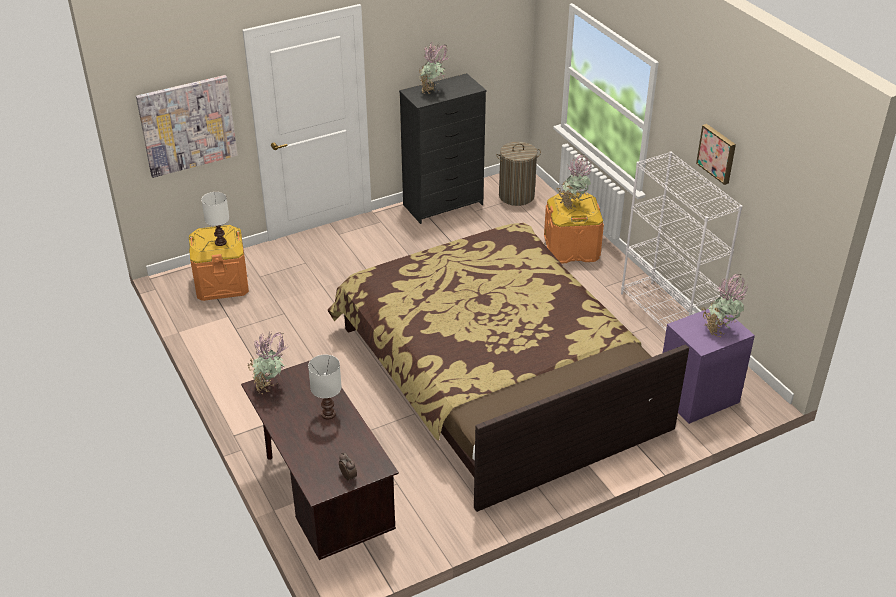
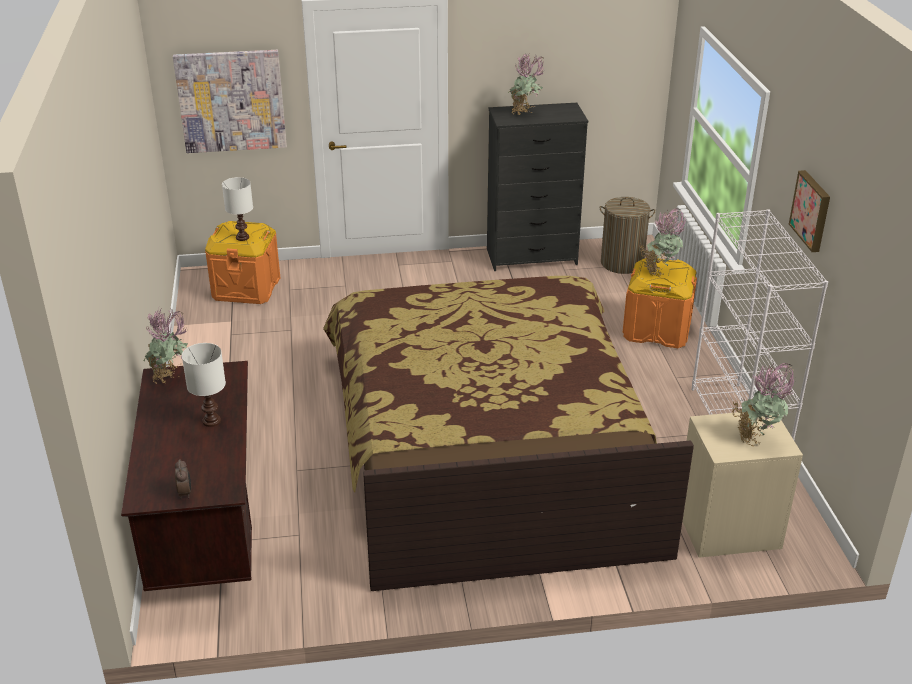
camera: 20 degrees right, 5 degrees down
(697, 396) = (728, 528): purple nightstand -> beige nightstand

